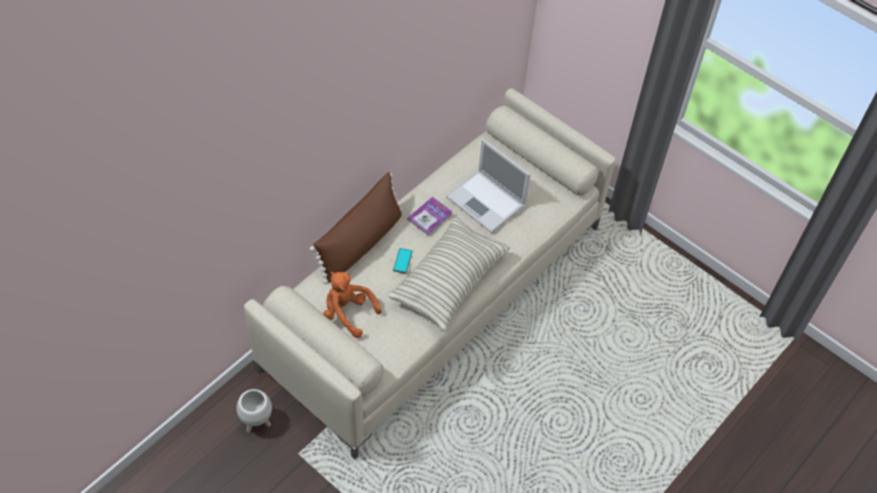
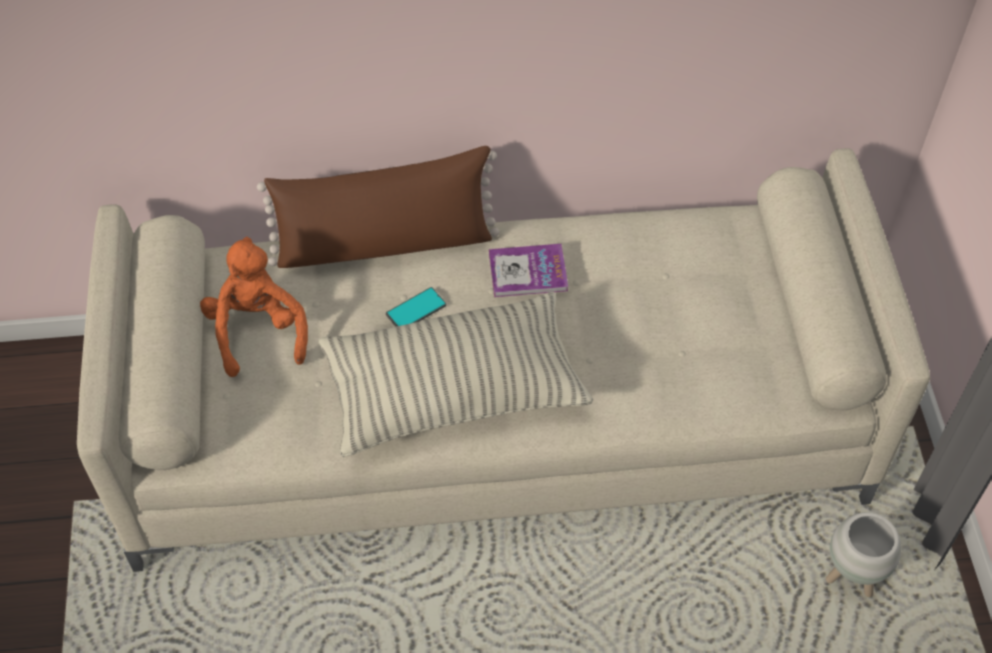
camera: 45 degrees right, 0 degrees up
(257, 423) = (72, 418): white planter -> white planter (851, 578)
(487, 202) = (644, 310): laptop -> none

